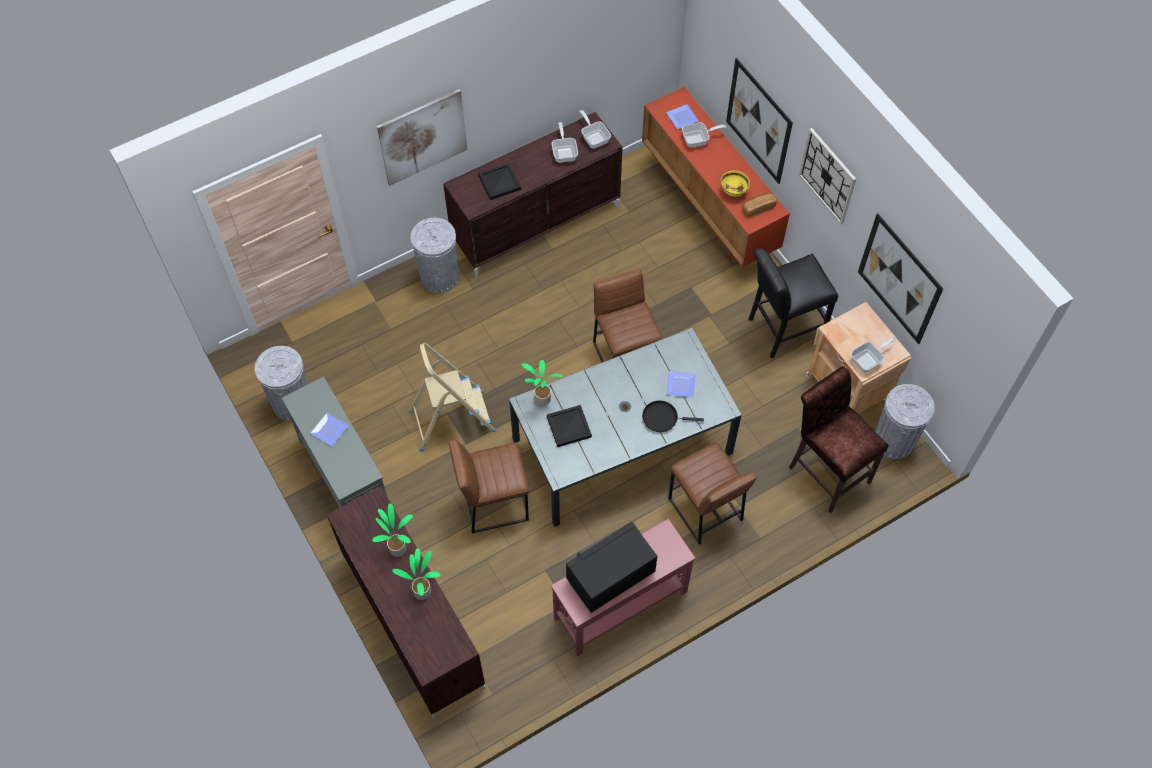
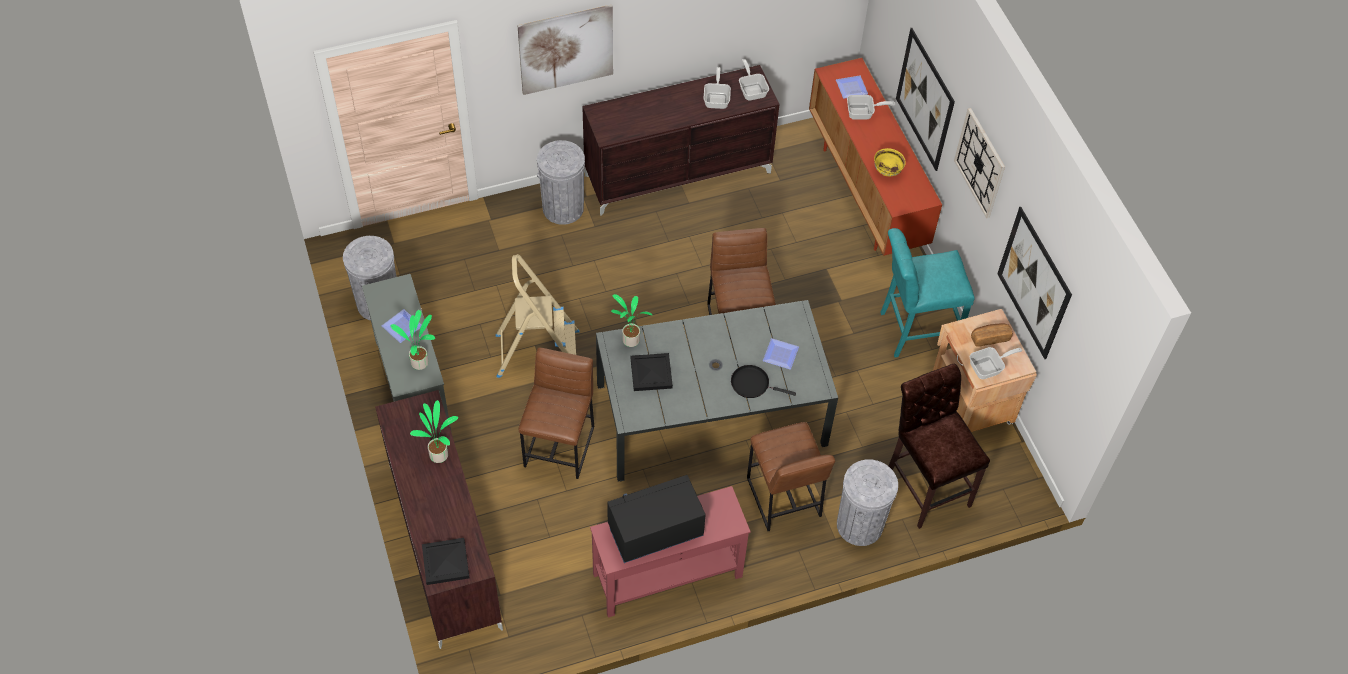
camera: 10 degrees right, 5 degrees down
(423, 591) = (454, 502): potted plant -> potted plant (421, 362)
(493, 504) = (559, 445): brown chair -> brown chair turned 105 degrees clockwise
(500, 182) = (642, 116): black tray -> black tray (446, 563)
(758, 208) = (909, 192): bread -> bread (990, 338)
(781, 329) = (913, 330): black stool -> turquoise stool
(893, 440) = (1007, 468): grey trash can -> grey trash can (859, 525)

